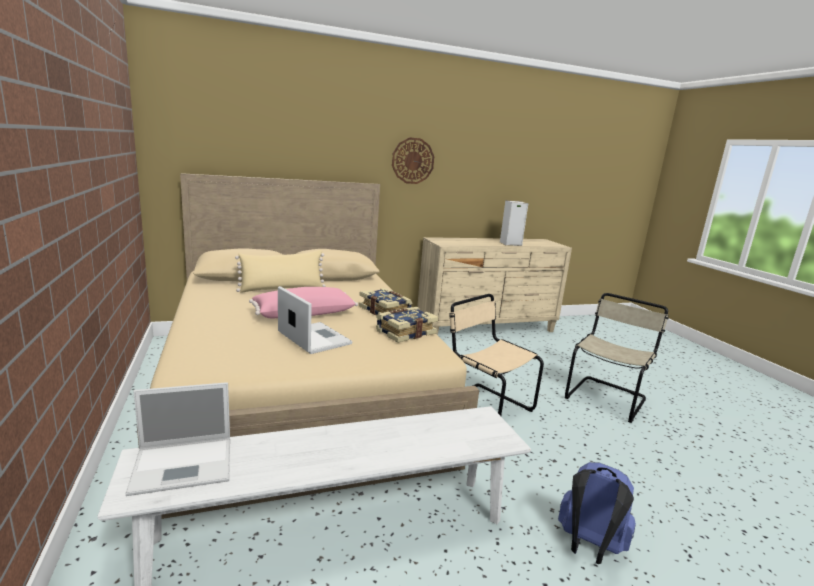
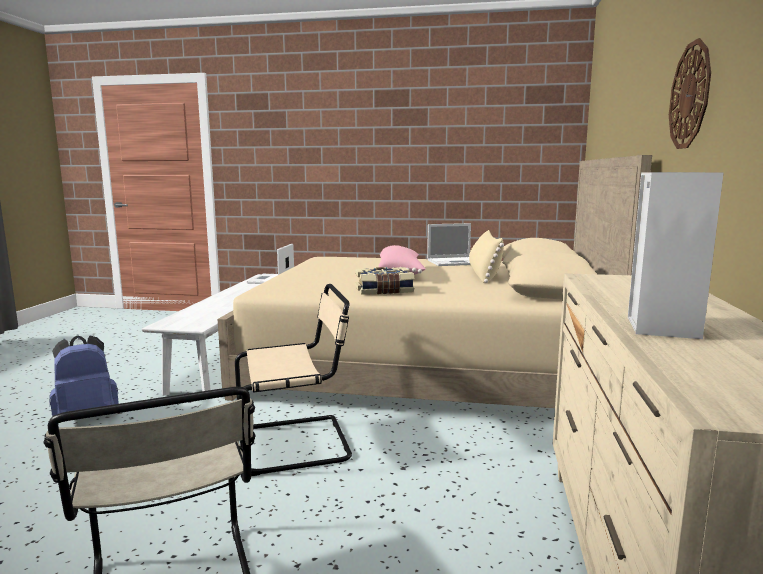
camera: 120 degrees right, 5 degrees down
(313, 338) = (341, 272): laptop -> laptop (455, 262)
(405, 332) = (319, 289): book -> none

